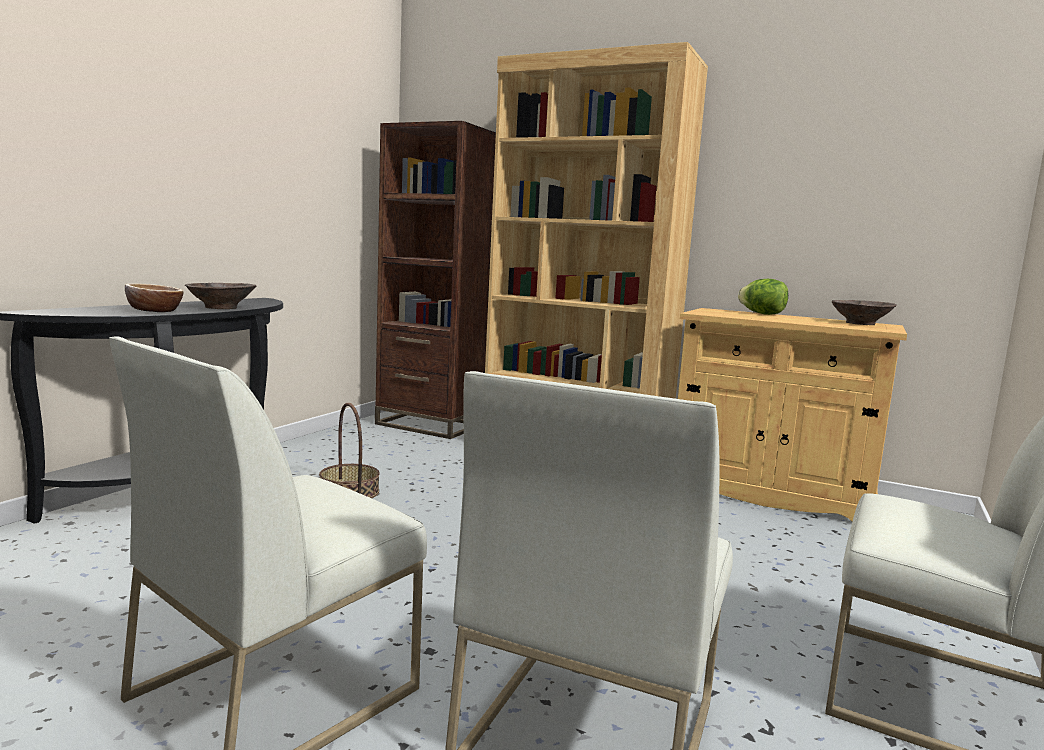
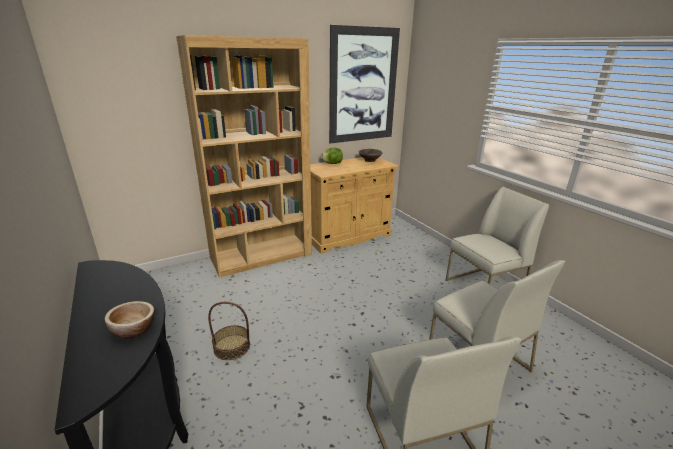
camera: 55 degrees left, 15 degrees up
(222, 307) = (139, 294): brown bowl -> none
(429, 425) = (159, 279): brown bookcase -> none
(885, 156) = (363, 86): none -> picture

